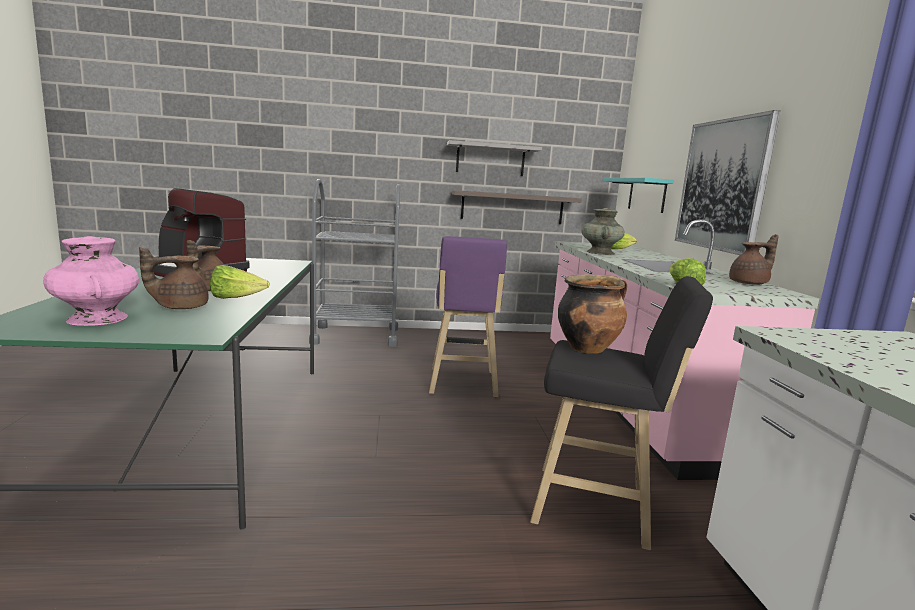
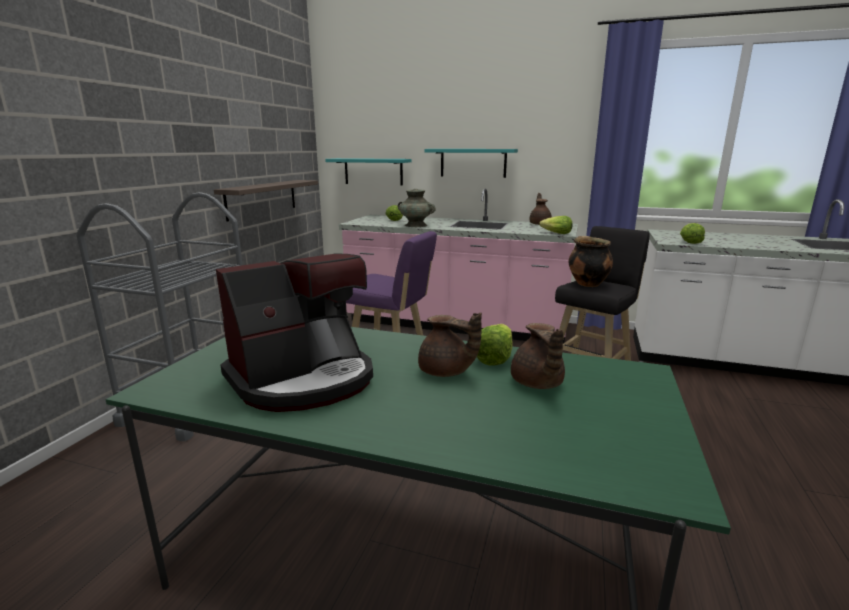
camera: 65 degrees left, 5 degrees up
(97, 319) = (602, 424): pink vase -> none
(490, 159) = (238, 148): grey shelf -> none
(722, 185) = (473, 163): picture -> turquoise shelf
(822, 346) = (689, 242): none -> lettuce

